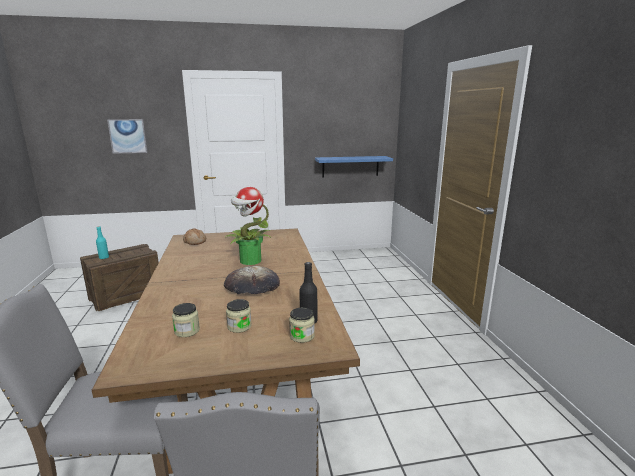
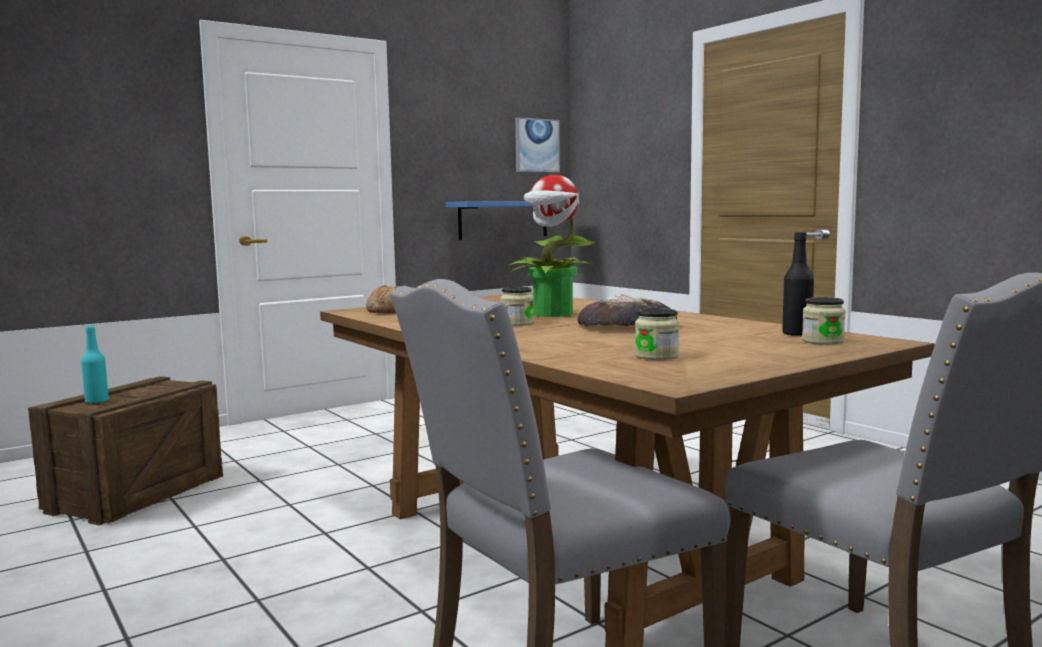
camera: 25 degrees left, 10 degrees down
(128, 136) = (74, 150): picture -> picture (536, 145)
(239, 326) = (719, 346): jar -> jar (517, 323)

